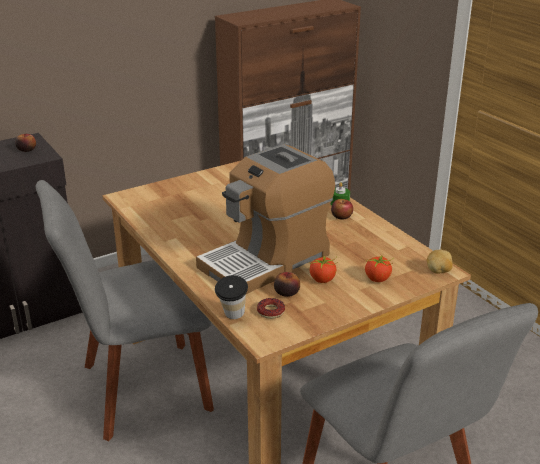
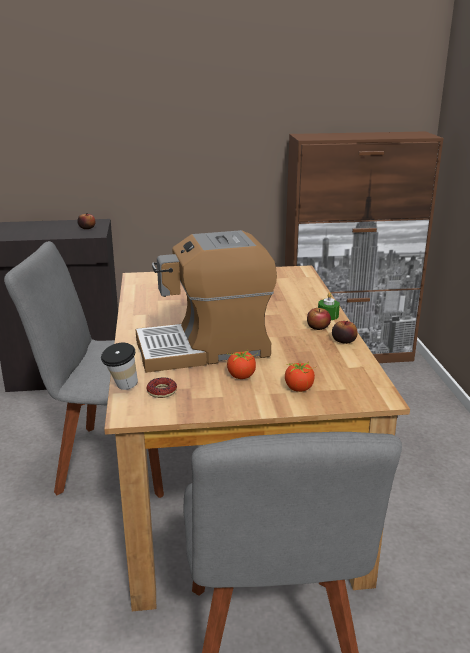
camera: 25 degrees right, 5 degrees down
(286, 292) = (194, 379): apple -> apple (343, 340)
(438, 271) = (374, 397): potato -> none

